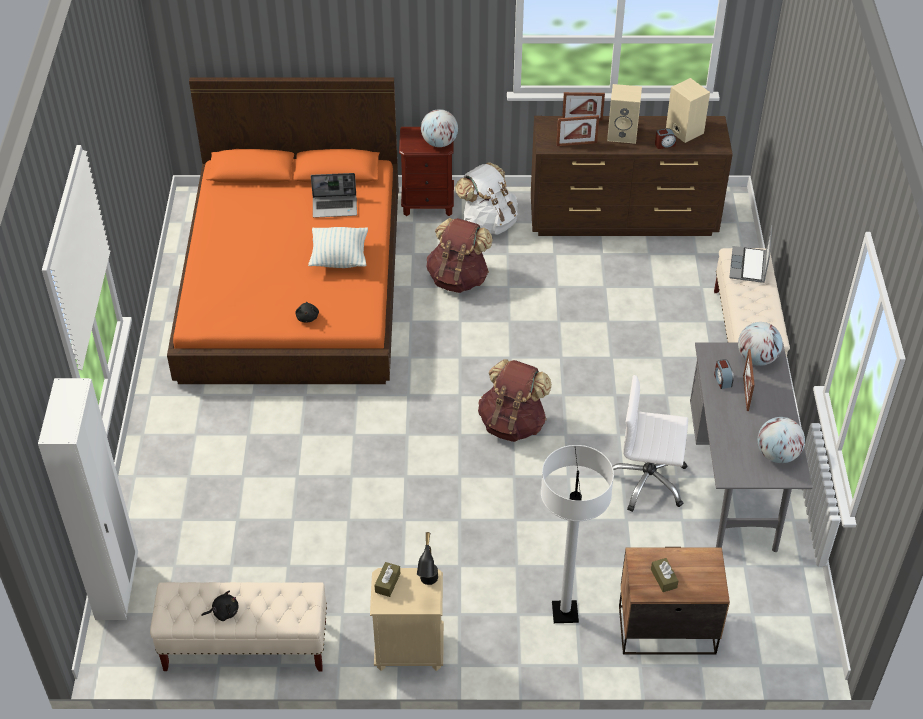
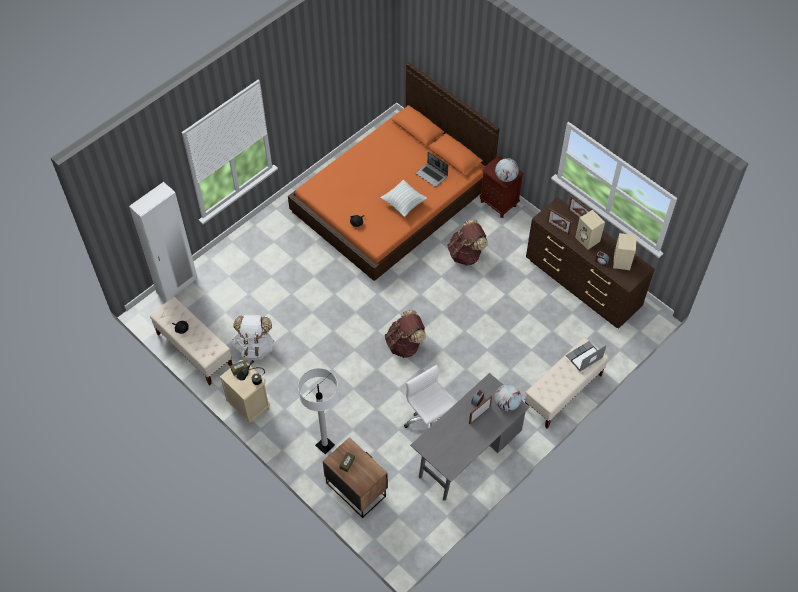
camera: 45 degrees right, 10 degrees up
(488, 222) = (515, 235): white backpack -> white backpack (254, 347)
(777, 454) = (455, 454): globe -> none

